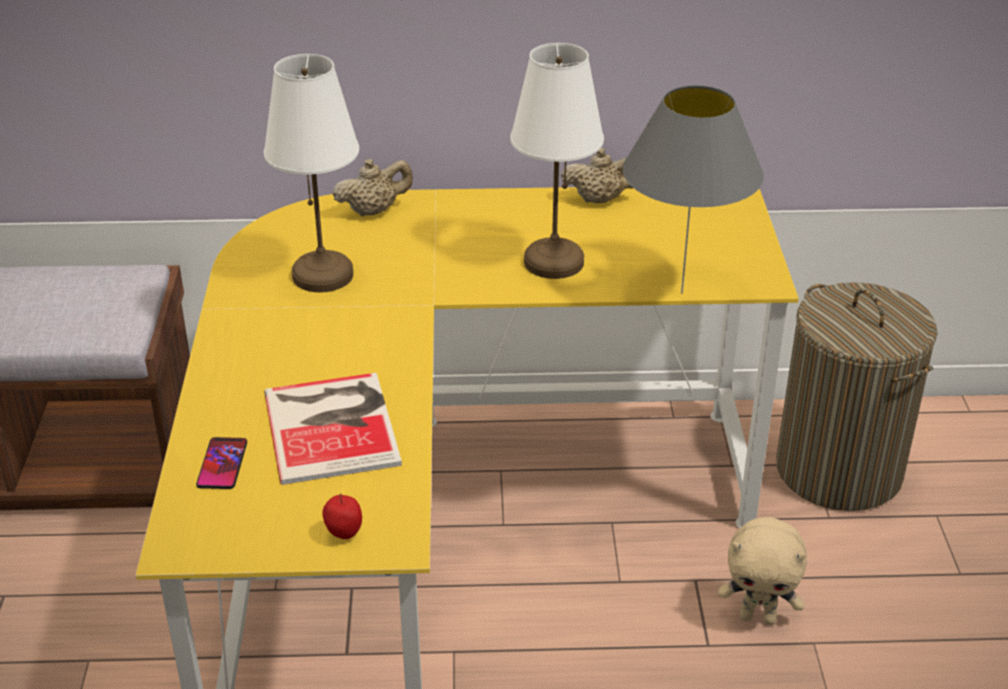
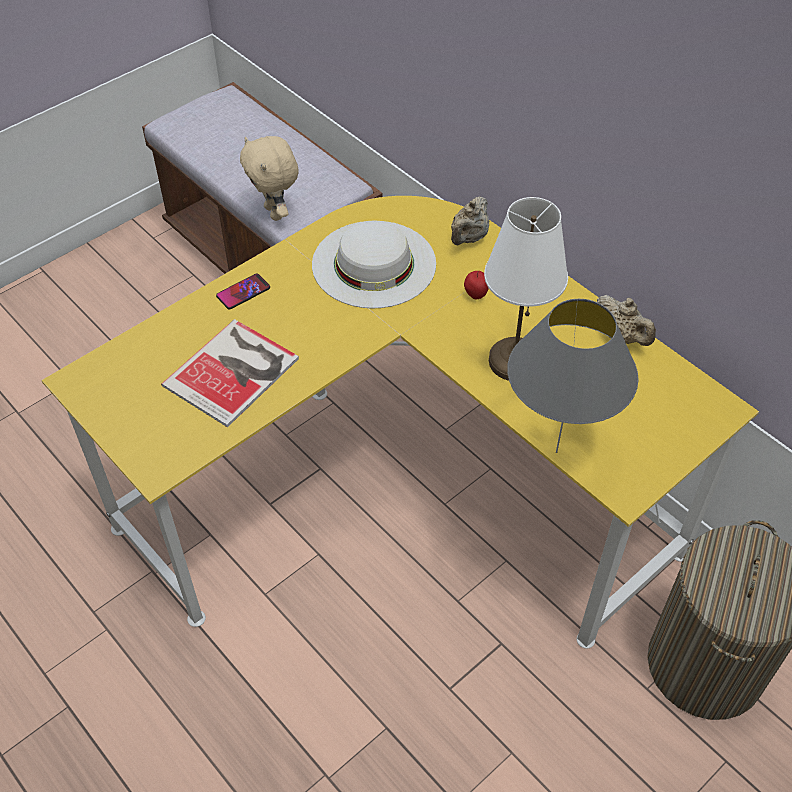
camera: 50 degrees right, 15 degrees up
(222, 464) = (156, 349): phone -> phone (243, 292)
(322, 274) = (374, 264): white table lamp -> white hat
(344, 534) = (144, 443): apple -> apple (475, 295)
(374, 211) = (468, 238): beige teapot -> beige teapot turned 90 degrees clockwise
(758, 617) = (503, 703): beige plush toy -> beige plush toy (275, 213)

